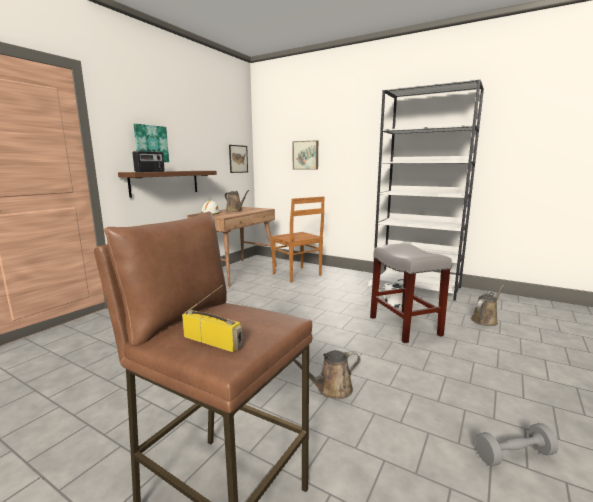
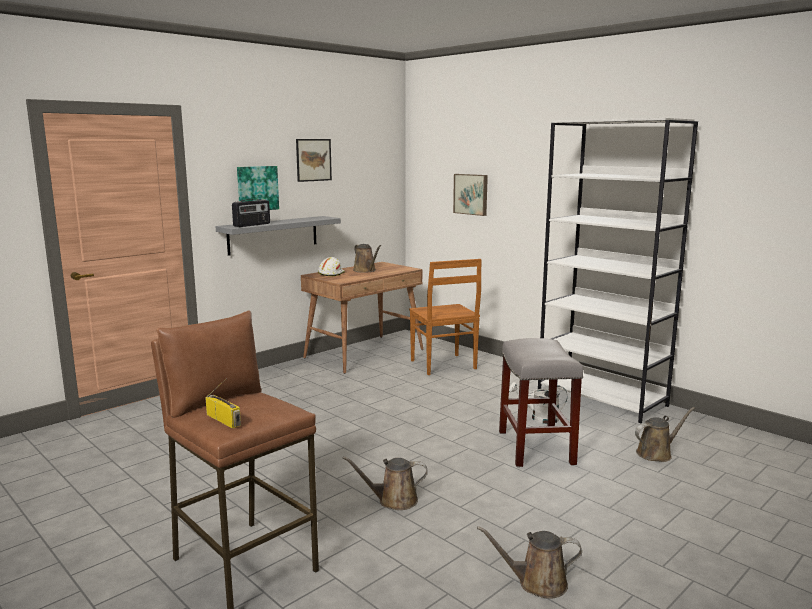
camera: 15 degrees right, 0 degrees up
(165, 183) = (273, 235): brown shelf -> grey shelf
(238, 159) = (380, 195): picture -> picture (313, 160)
(514, 455) = (537, 583): grey dumbbell -> brown watering can

